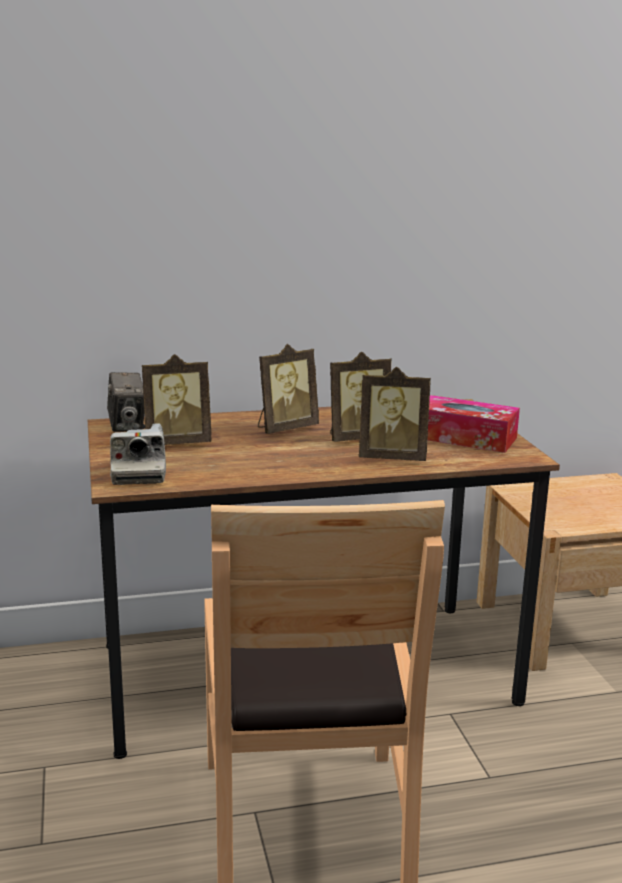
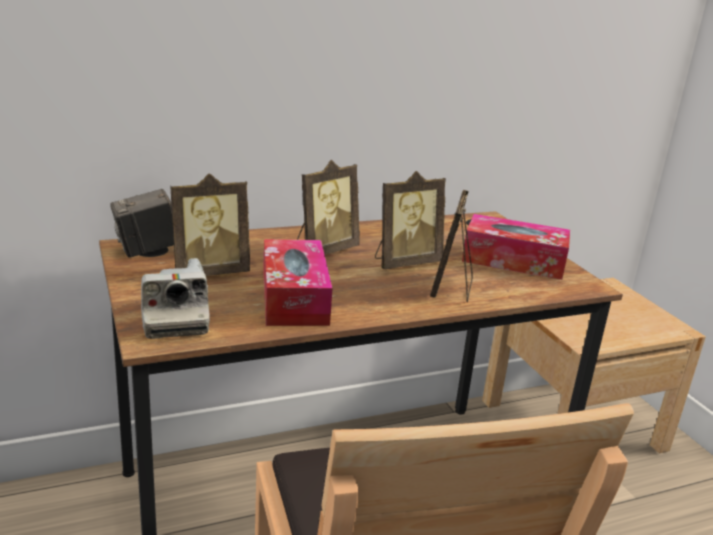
camera: 10 degrees left, 5 degrees up
(127, 426) = (147, 250): camera -> camera turned 90 degrees clockwise
(245, 461) = (294, 297): none -> tissue box
(392, 457) = (452, 289): picture frame -> picture frame turned 105 degrees clockwise

